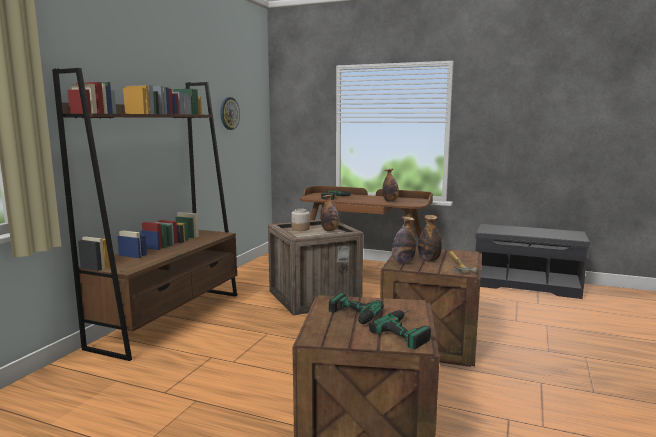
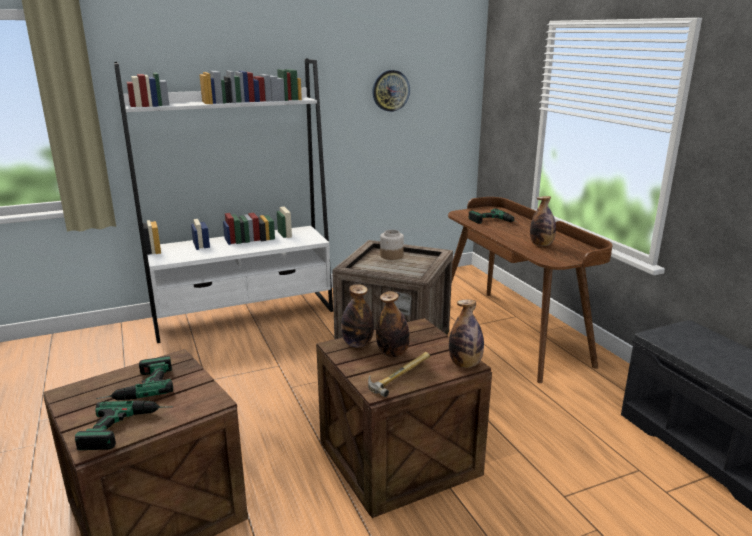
camera: 45 degrees right, 10 degrees up
(170, 319) = (244, 315): brown bookcase -> white bookcase
(330, 230) = (414, 267): bottle -> bottle (465, 364)

